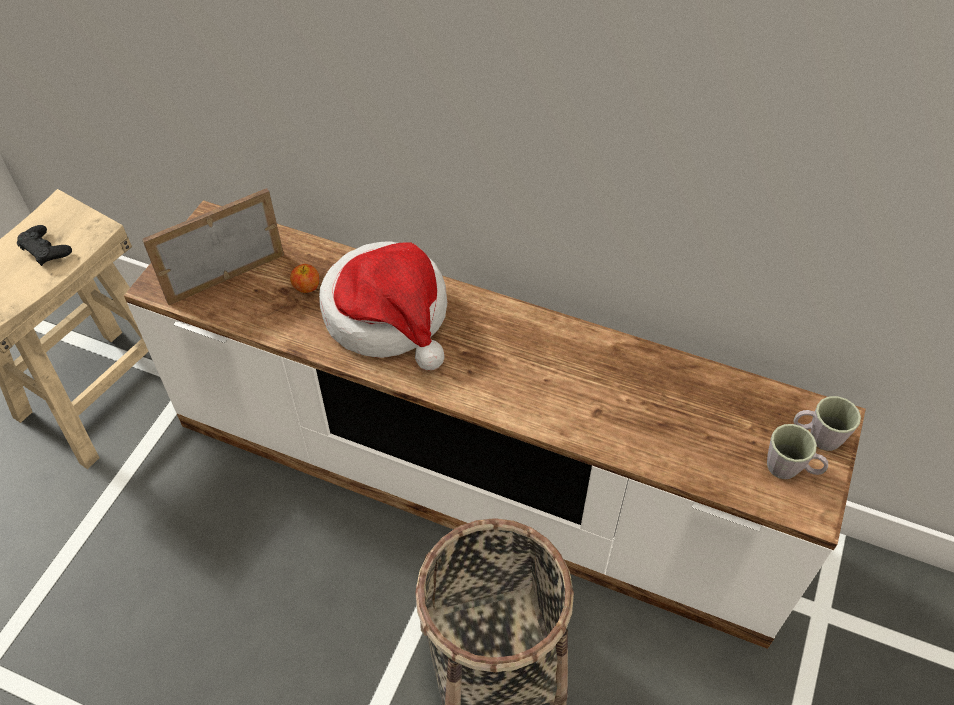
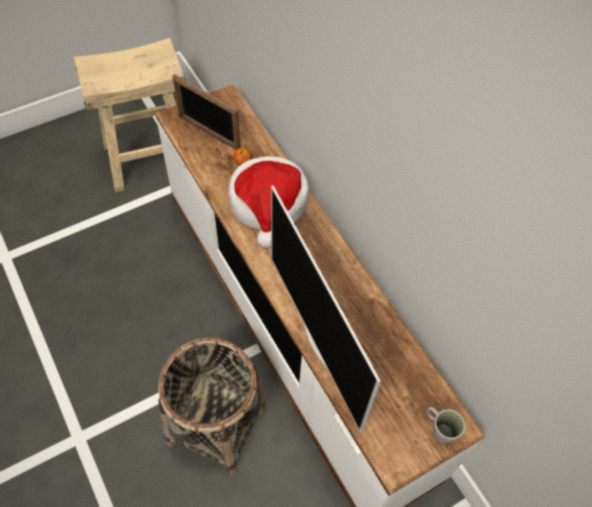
camera: 35 degrees right, 5 degrees up
(45, 250) = (139, 67): black game controller -> none
(226, 277) = (208, 132): picture frame -> picture frame turned 150 degrees counterclockwise
(605, 434) = (320, 343): none -> television
(790, 469) = (404, 435): grey mug -> none

